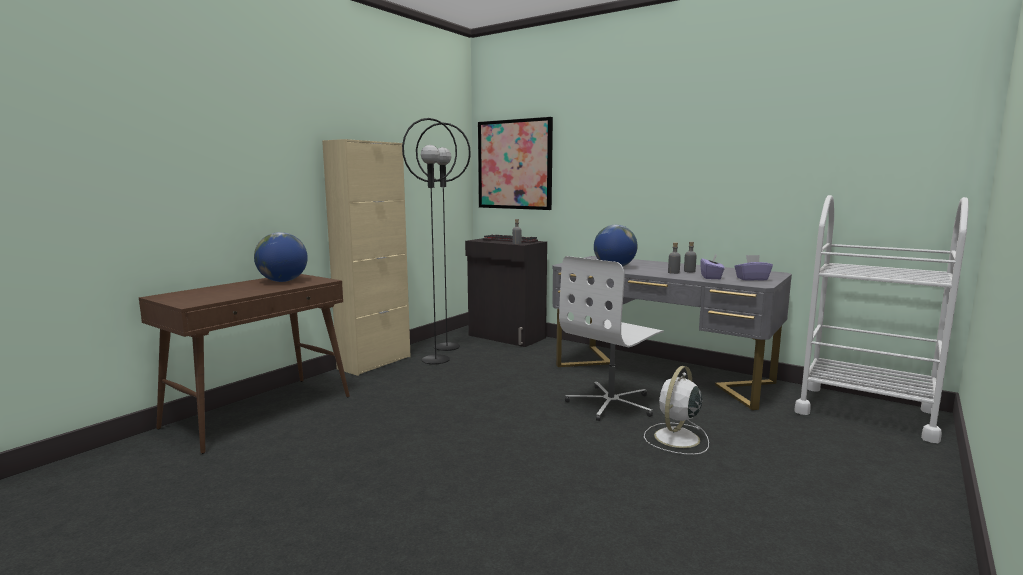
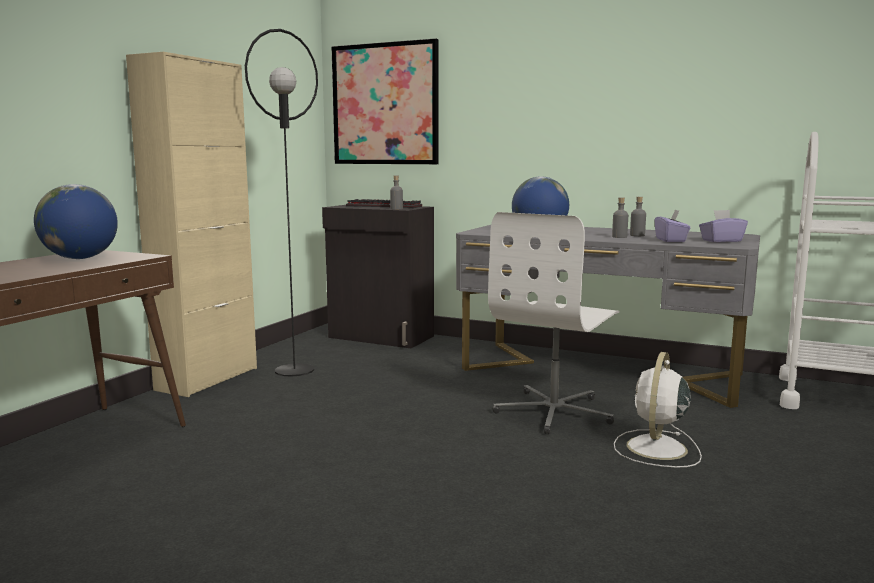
camera: 10 degrees left, 0 degrees up
(447, 346) = (304, 353): black floor lamp -> none

